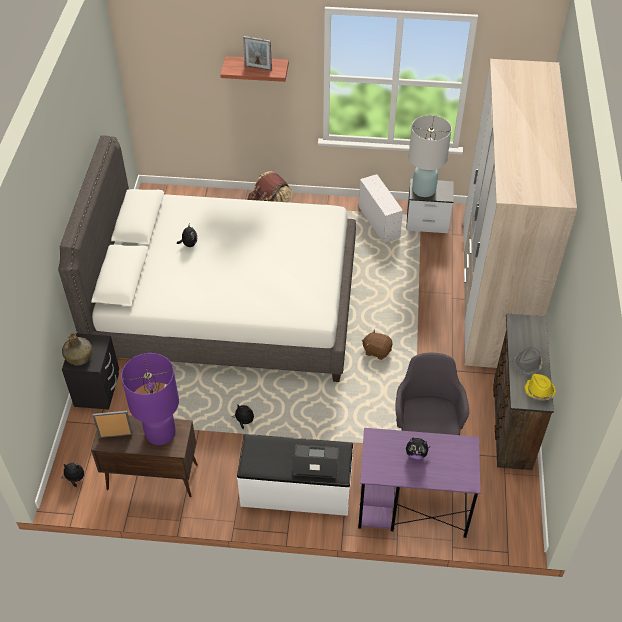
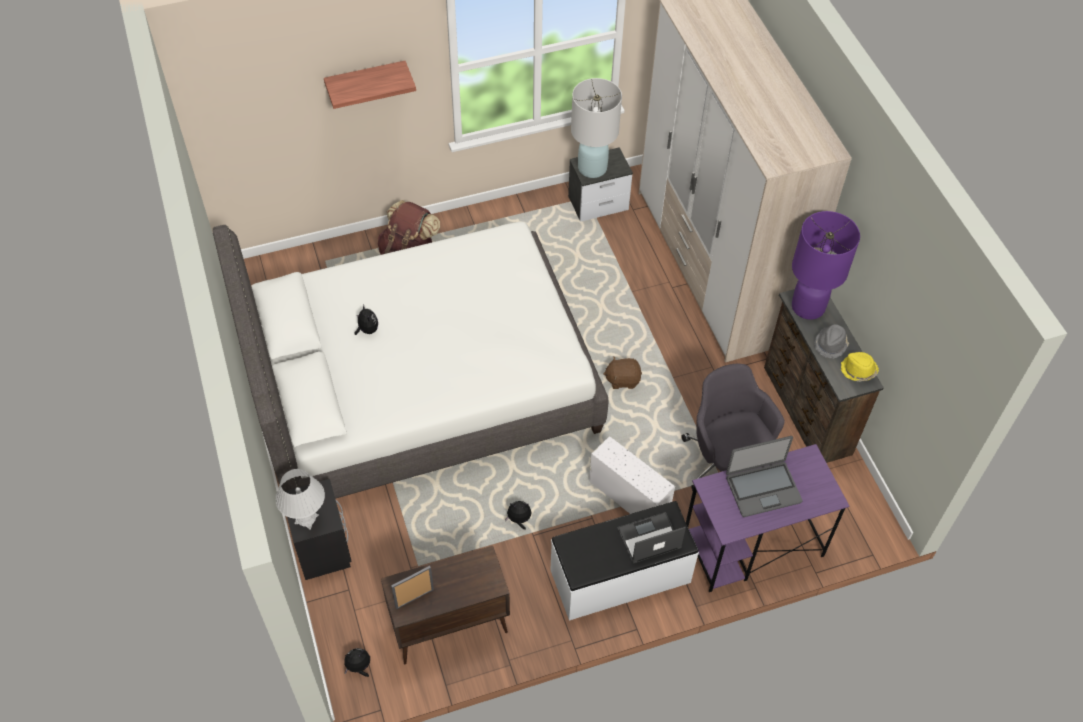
camera: 25 degrees left, 5 degrees up
(79, 357) = (306, 519): green bottle -> white table lamp
(160, 433) = (465, 575): purple table lamp -> purple table lamp (807, 307)
(258, 68) = (375, 82): picture frame -> none
(378, 221) = (542, 220): white storage box -> white storage box (627, 496)
(416, 454) = (762, 488): plush toy -> laptop

